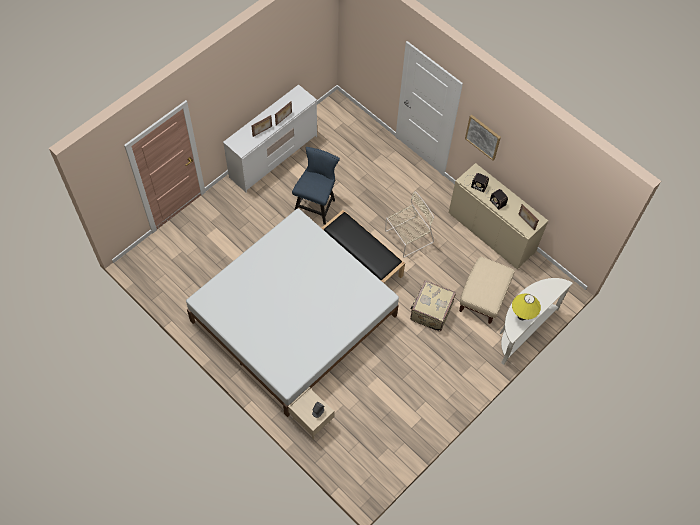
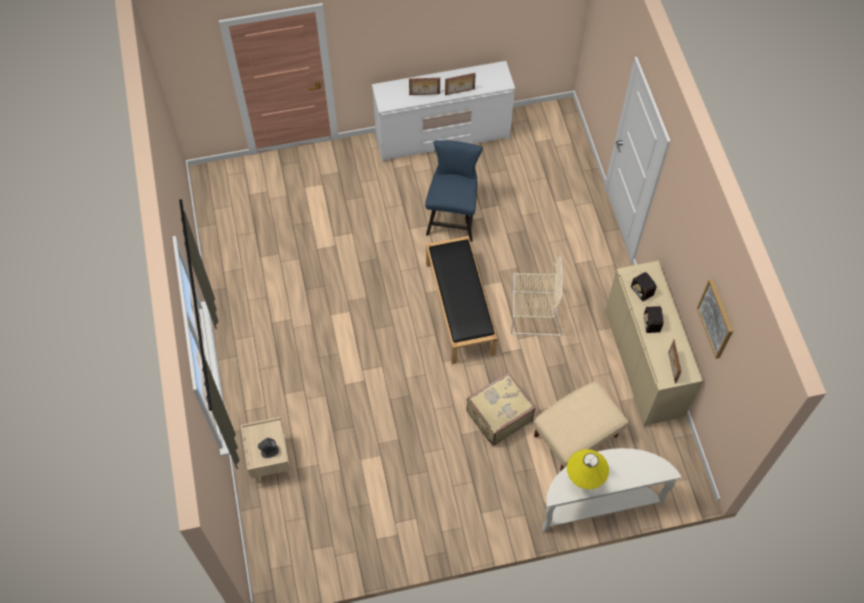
camera: 35 degrees right, 0 degrees up
(293, 318) = (334, 332): white bed -> none
(316, 204) = (452, 217): blue chair -> blue chair turned 45 degrees counterclockwise
(483, 137) = (672, 227): picture -> picture (716, 318)

